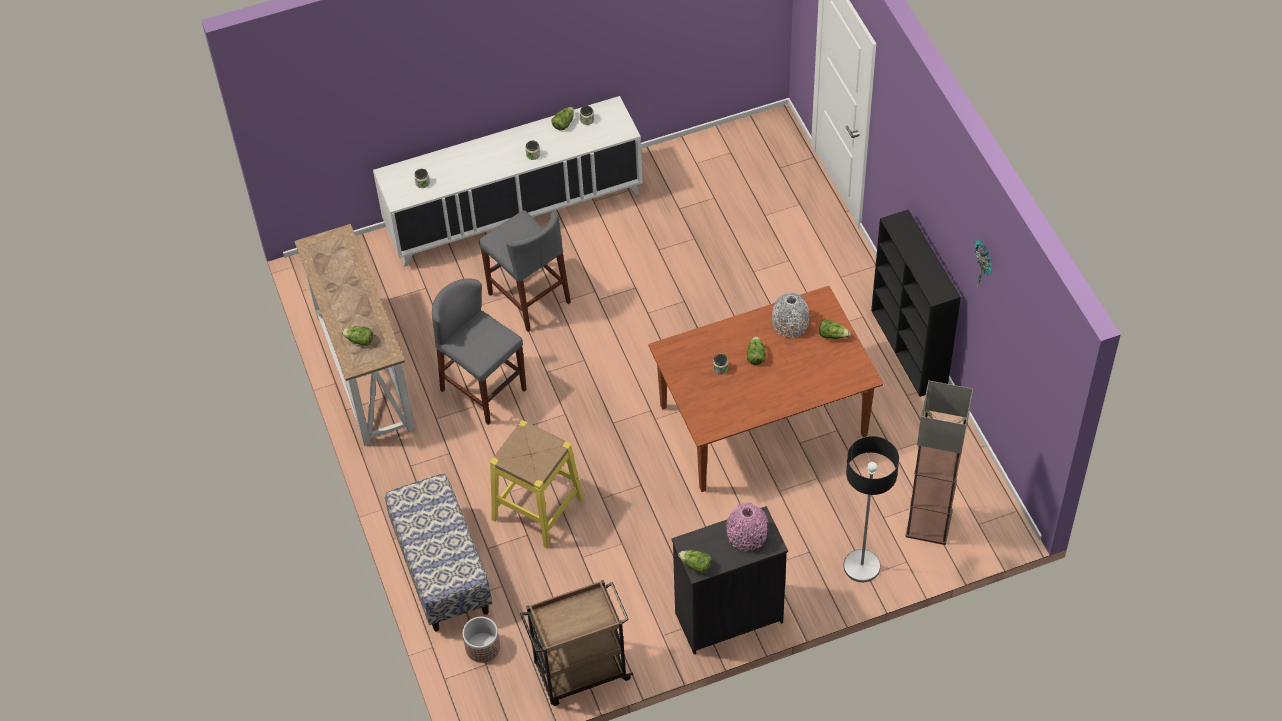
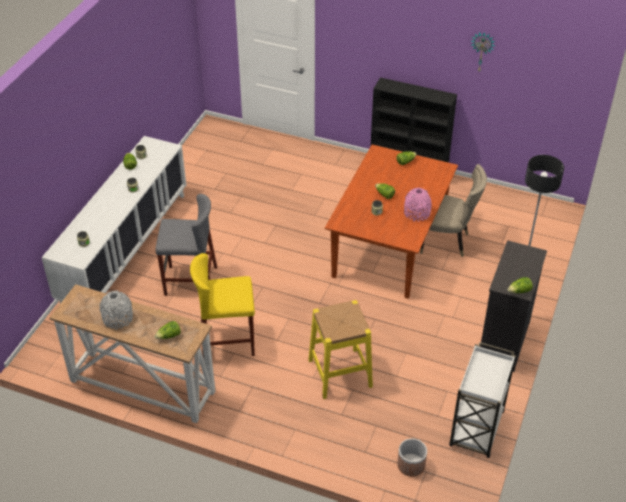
camera: 50 degrees left, 10 degrees down
(441, 569) = (332, 447): bench -> none
(483, 390) = (227, 341): grey stool -> yellow stool
(580, 672) = (476, 430): brown cart -> white cart
(746, 535) = (519, 259): pink vase -> pink vase (417, 213)
(790, 324) = (379, 171): grey vase -> grey vase (118, 318)
(828, 465) = (446, 242): none -> beige chair
(928, 523) = (522, 231): floor lamp -> none

